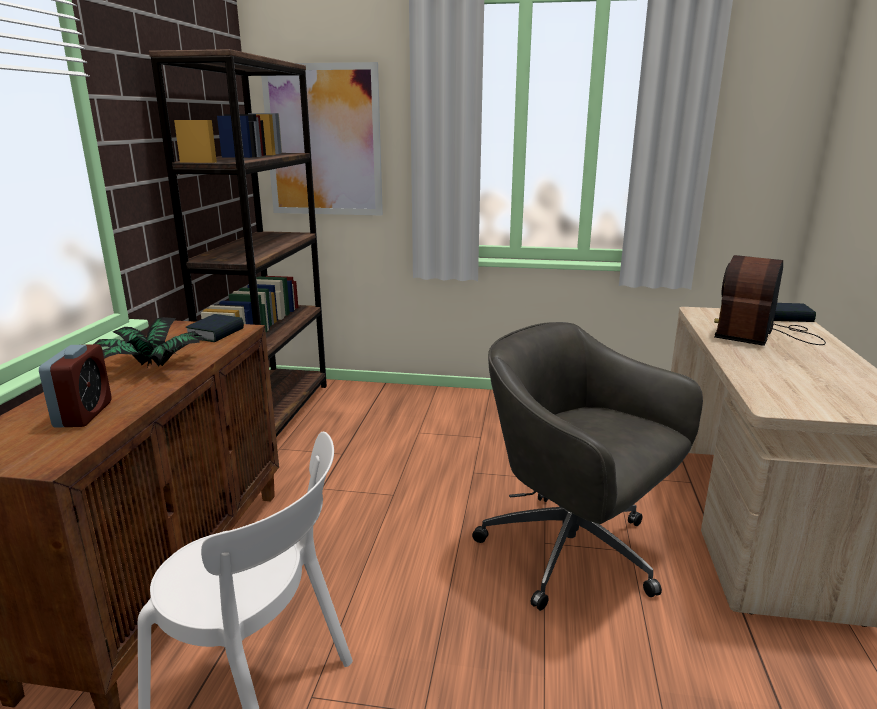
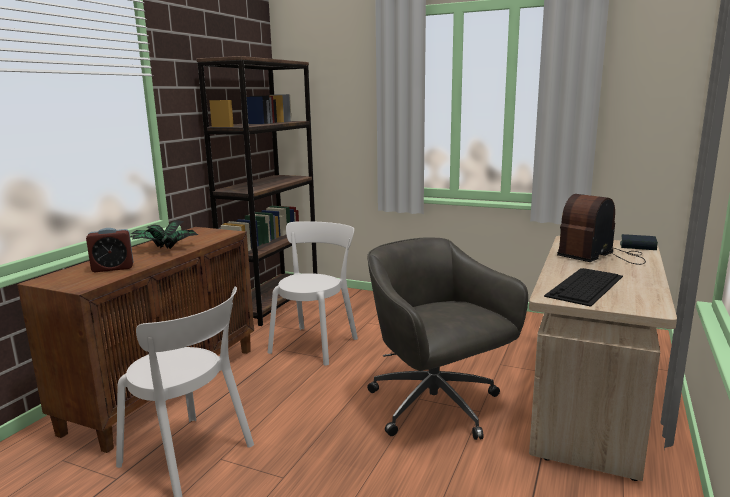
camera: 15 degrees right, 5 degrees down
(83, 414) = (113, 268): alarm clock -> alarm clock turned 60 degrees clockwise
(216, 333) = (213, 234): book -> none
(323, 141) = (321, 112): picture -> none
(364, 472) = (315, 343): none -> white chair
(796, 384) = (585, 286): none -> keyboard

